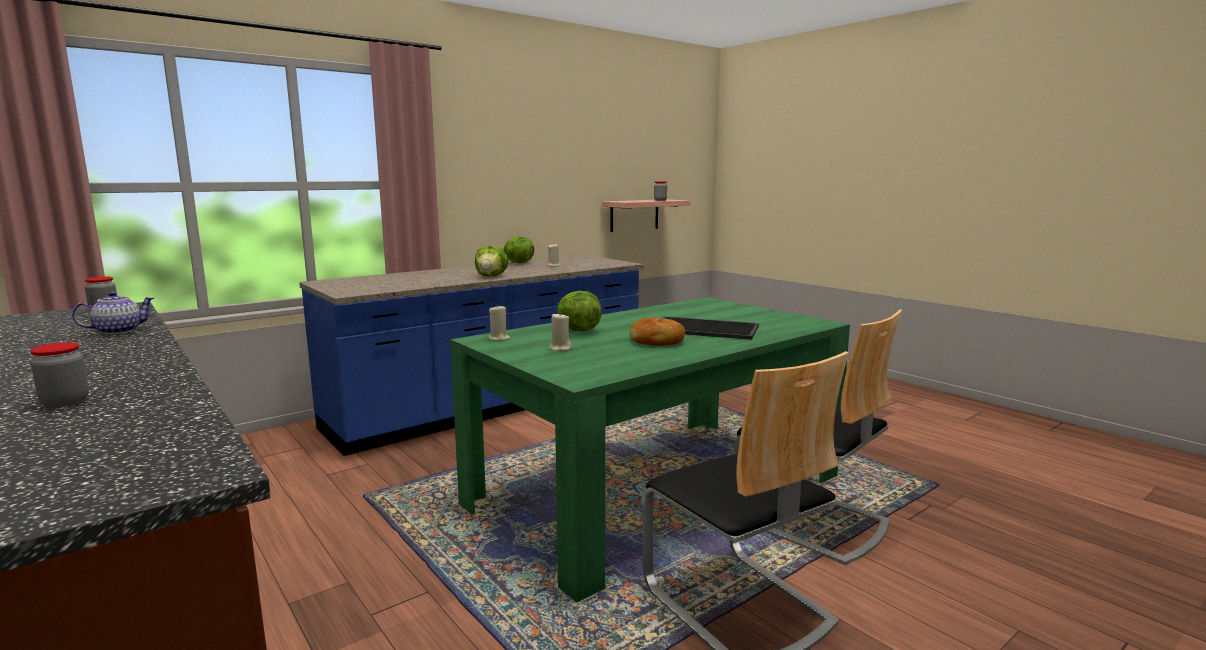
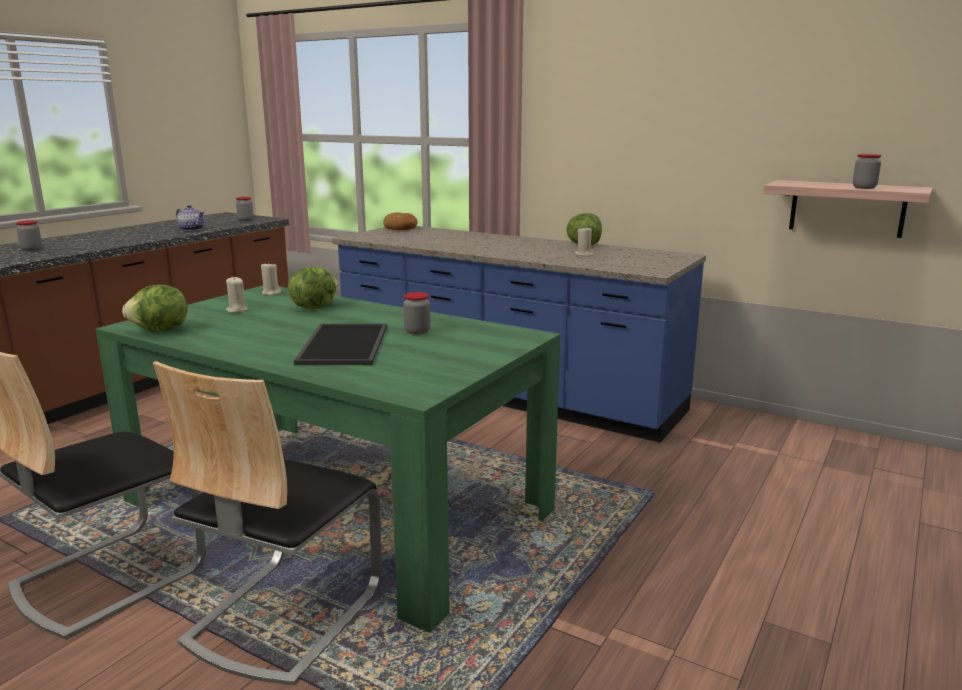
camera: 70 degrees right, 5 degrees up
(491, 276) = (477, 249): lettuce -> lettuce (160, 331)
(657, 341) = (272, 333): bread -> bread (400, 228)
(682, 315) = (417, 331): none -> jar

